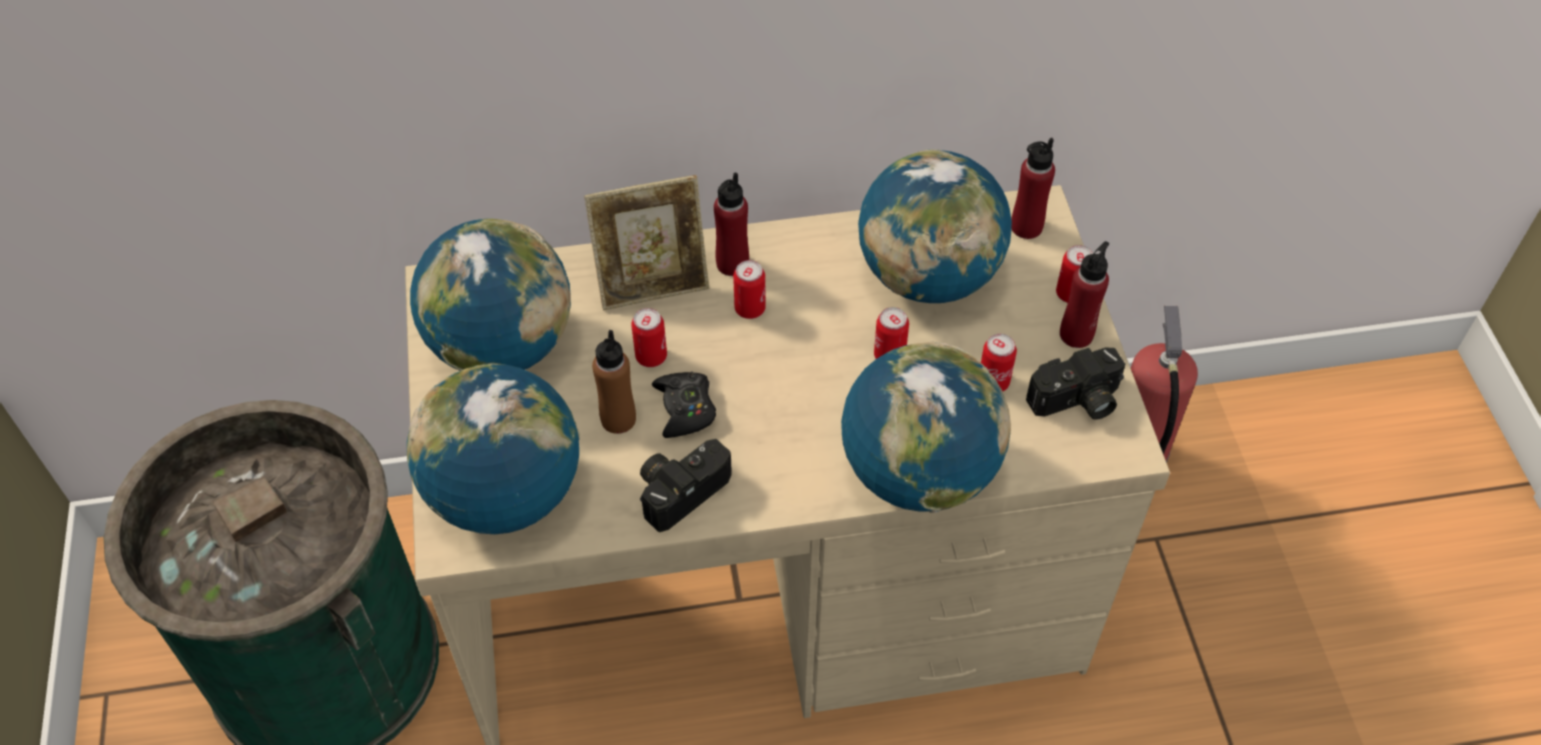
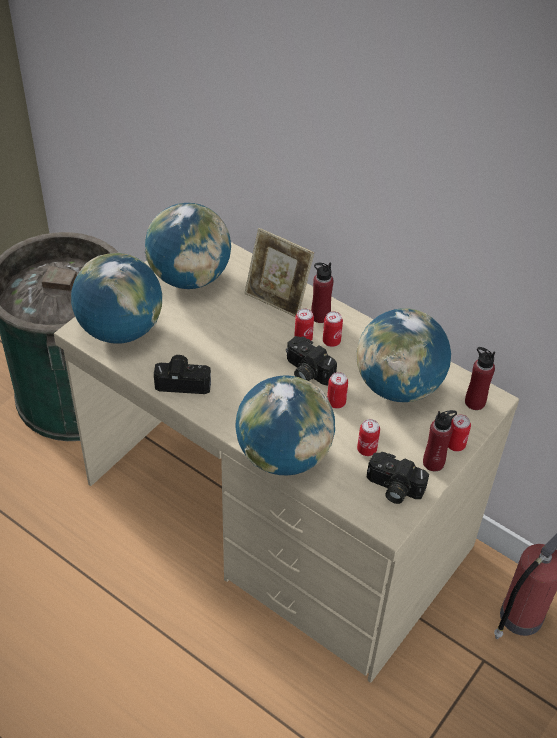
camera: 45 degrees right, 5 degrees down
(618, 419) = (195, 337): brown bottle -> none
(651, 356) = (239, 325): can -> can (331, 341)
(685, 409) = (225, 354): black game controller -> none
(808, 347) = (306, 372): none -> camera

